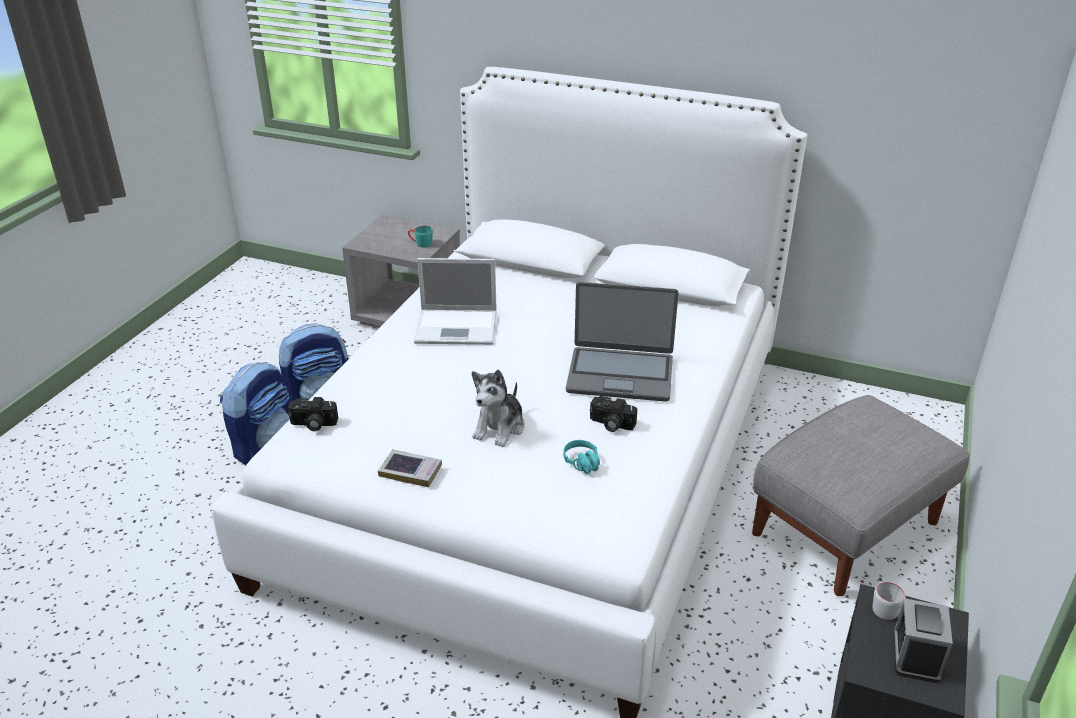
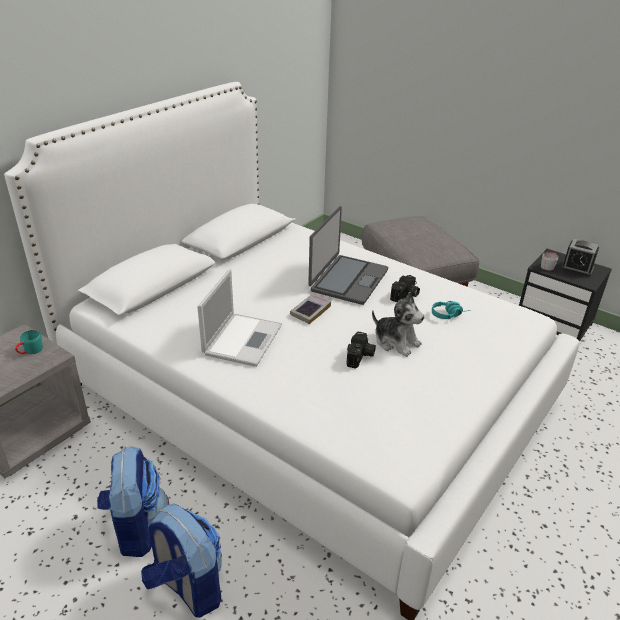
camera: 75 degrees left, 0 degrees up
(313, 424) = (366, 444): camera -> camera (360, 357)
(410, 471) = (444, 393): book -> book (310, 311)

